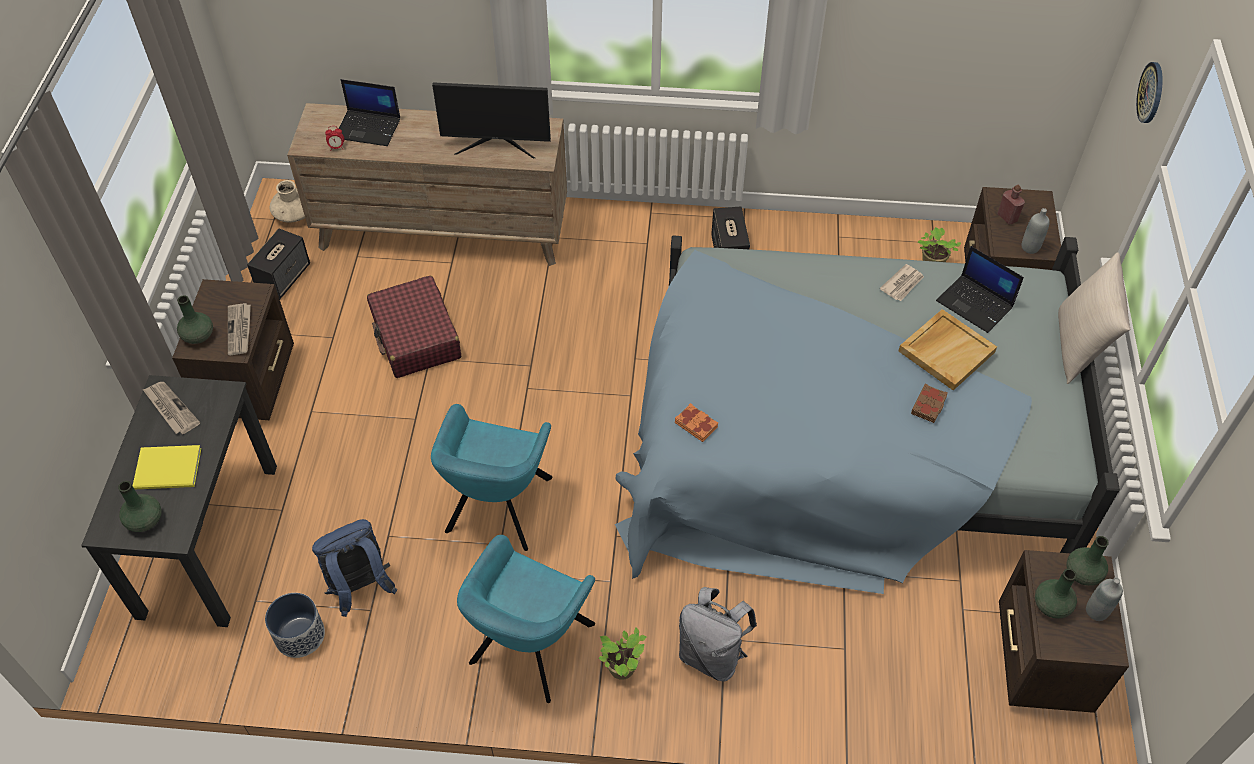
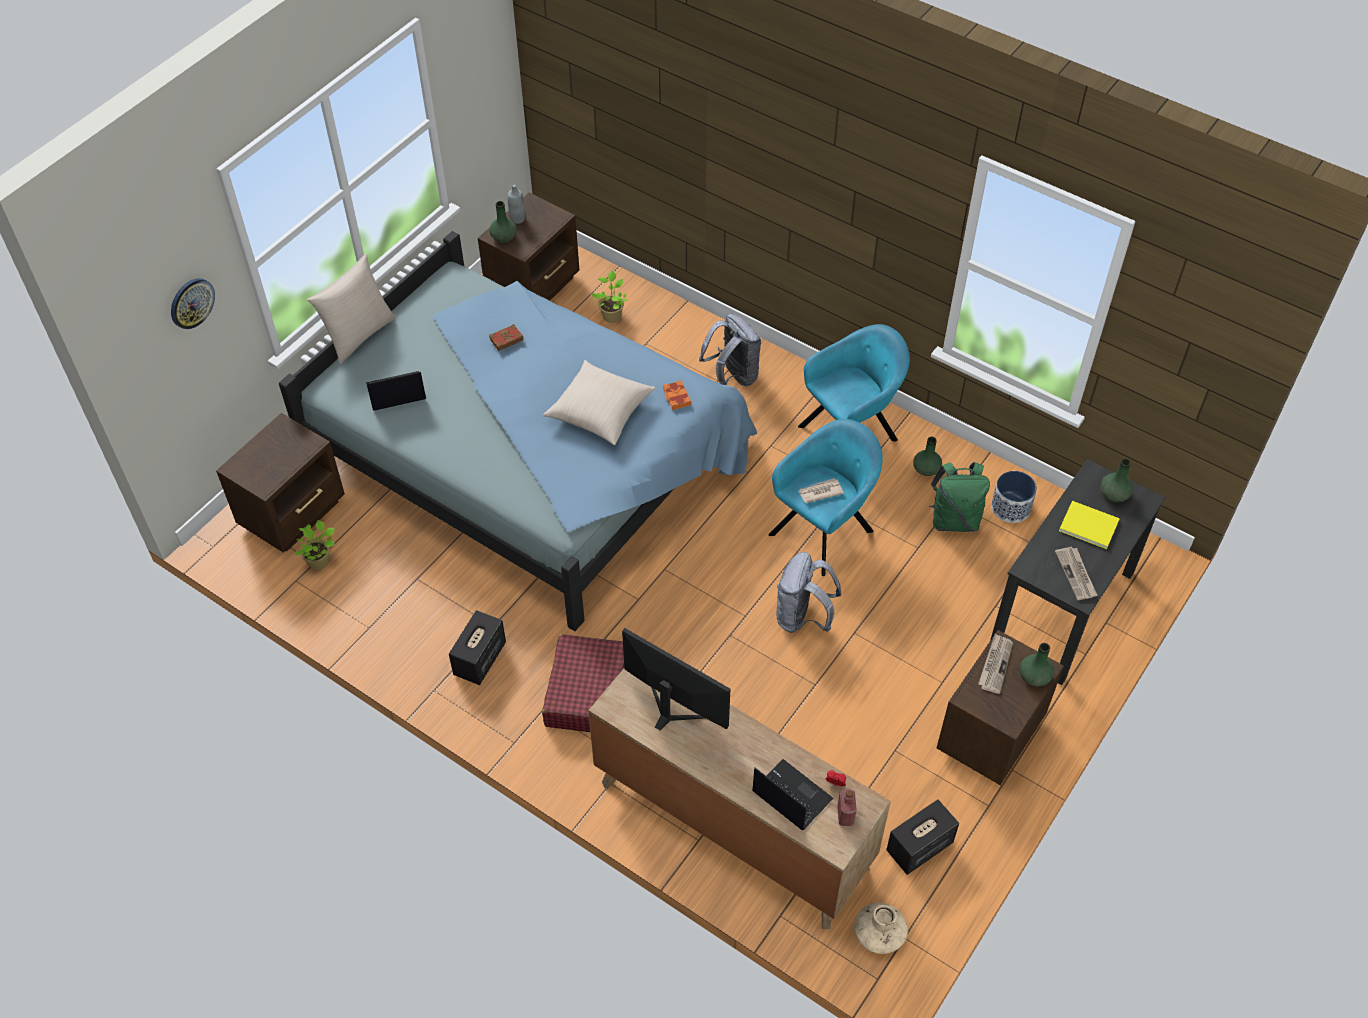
camera: 150 degrees left, 0 degrees up
(360, 588) = (954, 519): blue backpack -> green backpack
(416, 337) = (817, 712): red suitcase -> red suitcase (587, 692)
(472, 411) = (803, 617): none -> grey backpack
(623, 670) = (796, 393): potted plant -> potted plant (611, 315)
(761, 371) = (599, 412): none -> beige pillow
(902, 284) = (431, 431): newspaper -> newspaper (820, 492)
(946, 351) = (456, 366): beige tray -> none
(975, 304) = (395, 392): laptop -> laptop turned 90 degrees counterclockwise
(1007, 217) = (279, 465): red bottle -> red bottle (845, 815)
(1030, 247) = (292, 433): grey bottle -> none
(1052, 605) = (539, 231): green vase -> green vase (925, 469)

